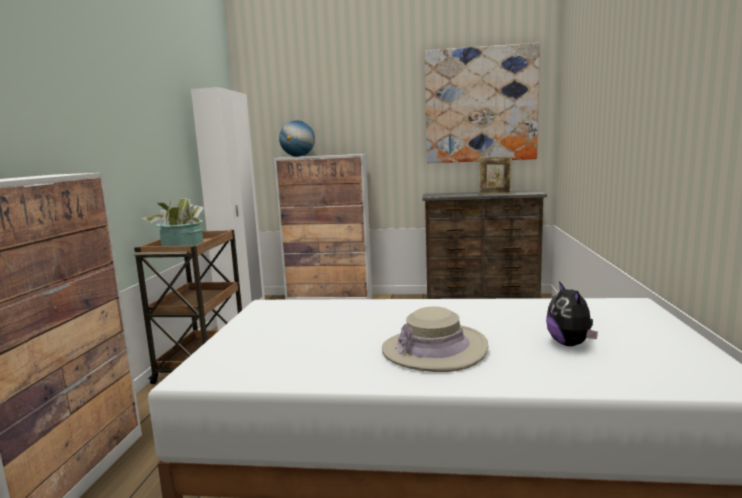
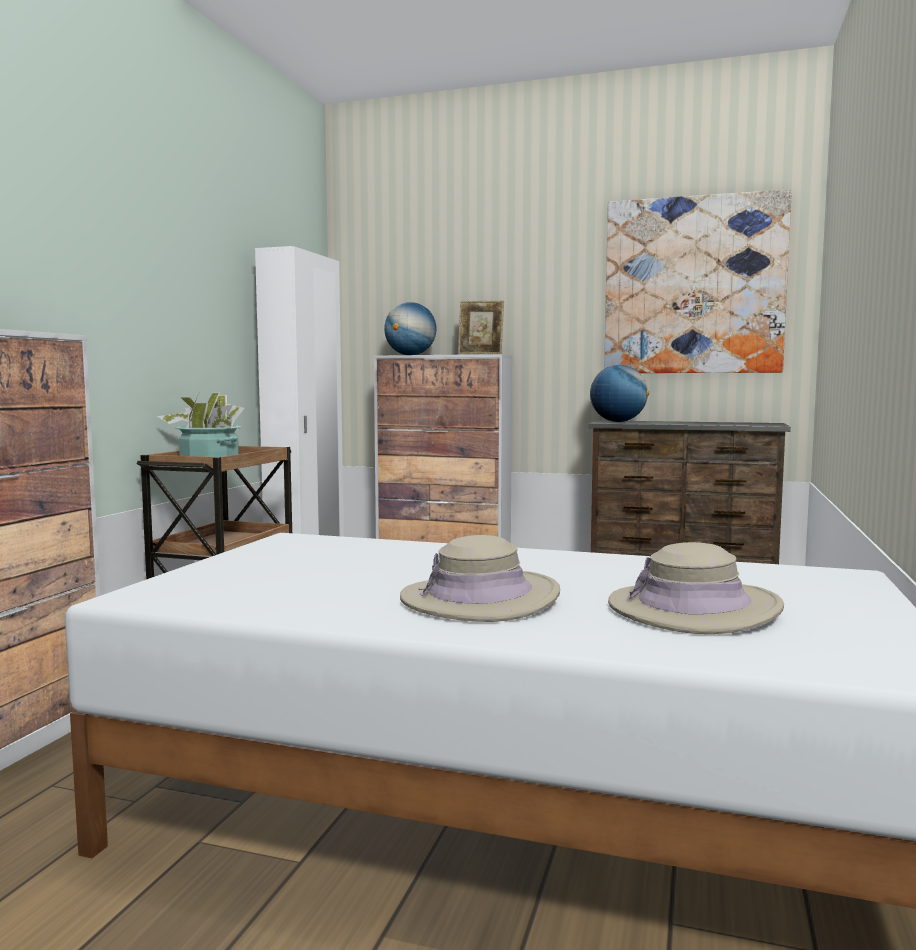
camera: 10 degrees right, 5 degrees down
(439, 195) = (618, 421): none -> globe
(495, 194) = (706, 423): picture frame -> picture frame (480, 354)
(570, 344) = (693, 609): plush toy -> beige hat

